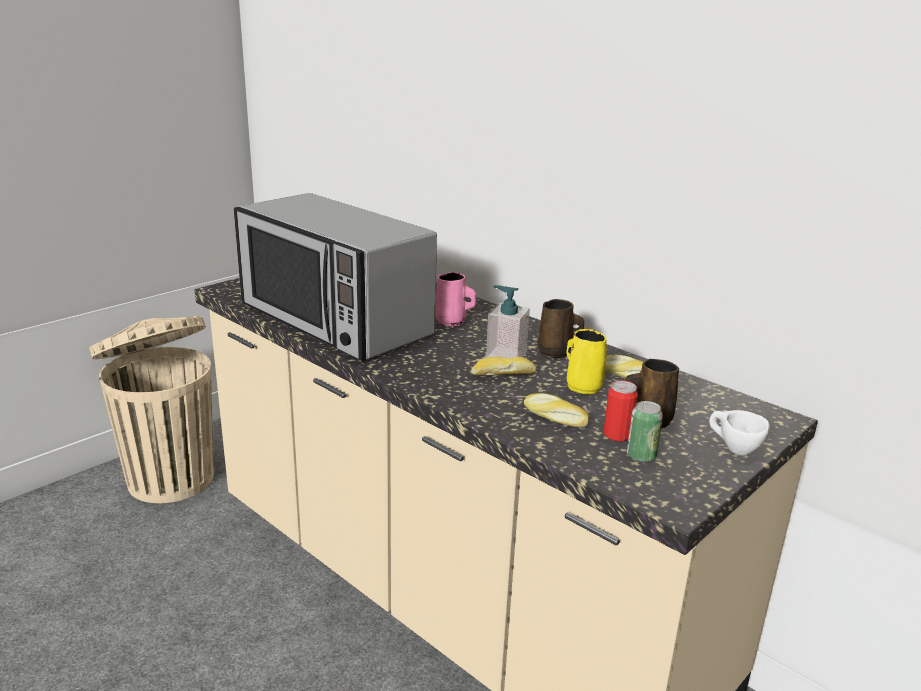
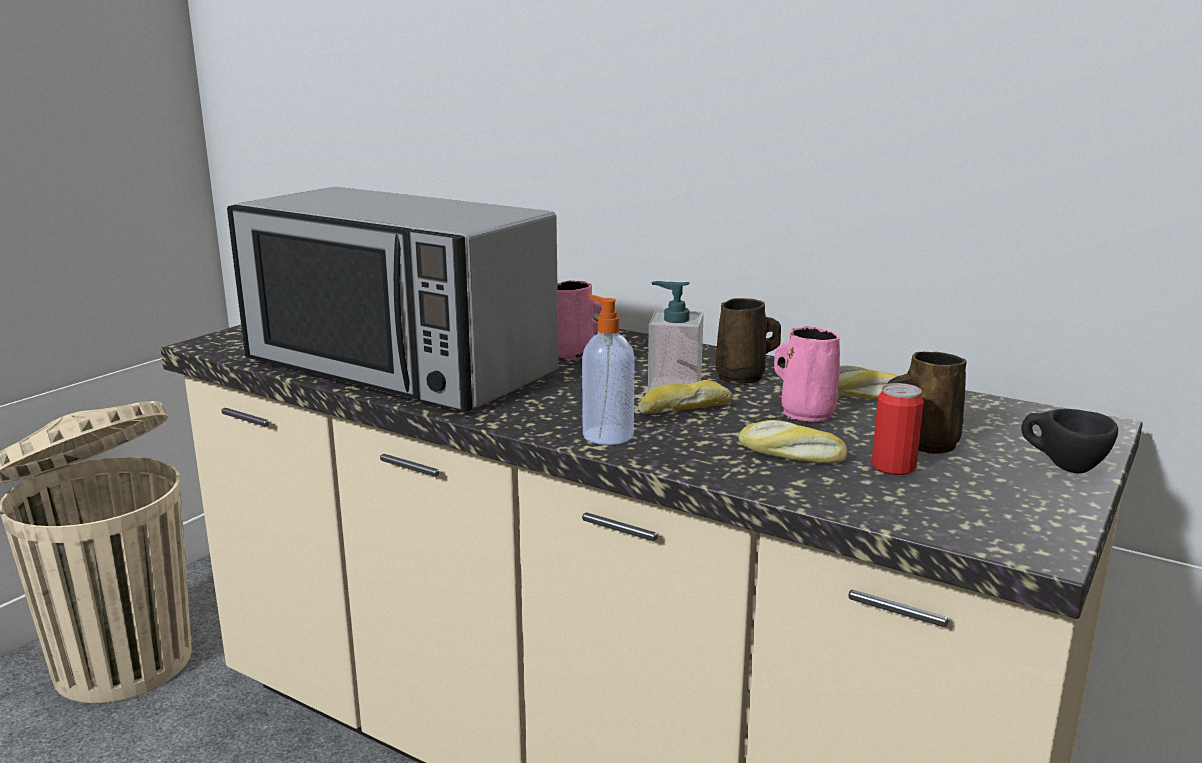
camera: 10 degrees left, 5 degrees down
(443, 388) = (606, 435): none -> soap dispenser
(582, 386) = (805, 413): yellow mug -> pink mug
(641, 456) = (945, 490): can -> none
(733, 449) = (1062, 467): white cup -> black cup

